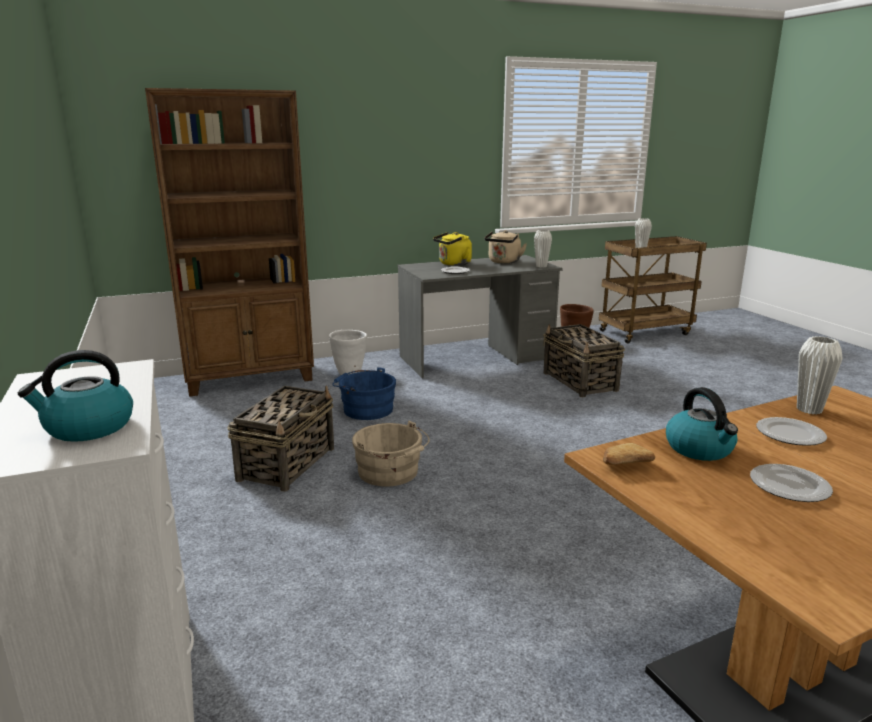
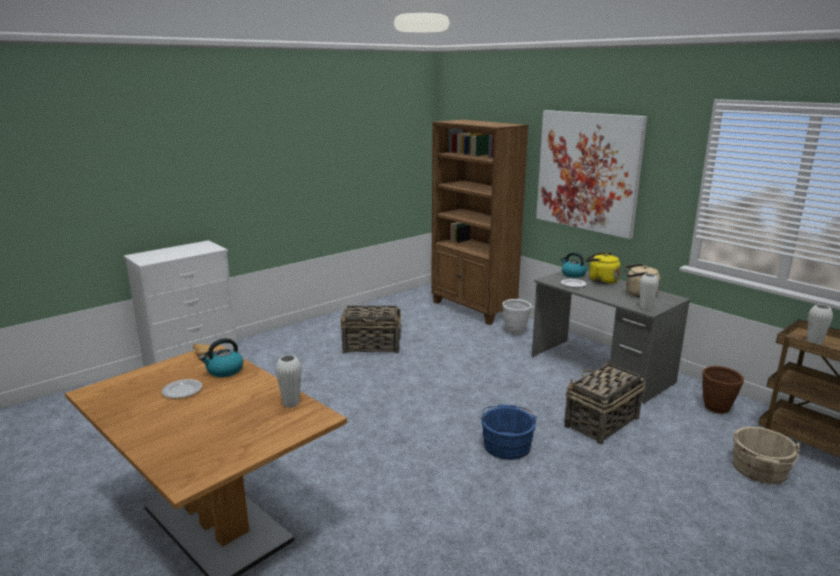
camera: 70 degrees right, 0 degrees up
(88, 427) = (159, 257): kettle -> kettle (572, 274)
(365, 409) = (459, 350): blue bucket -> blue bucket (506, 444)
(379, 148) = (588, 171): none -> picture
(391, 473) = (379, 374): beige bucket -> beige bucket (759, 470)
(789, 435) = (248, 395): plate -> none

